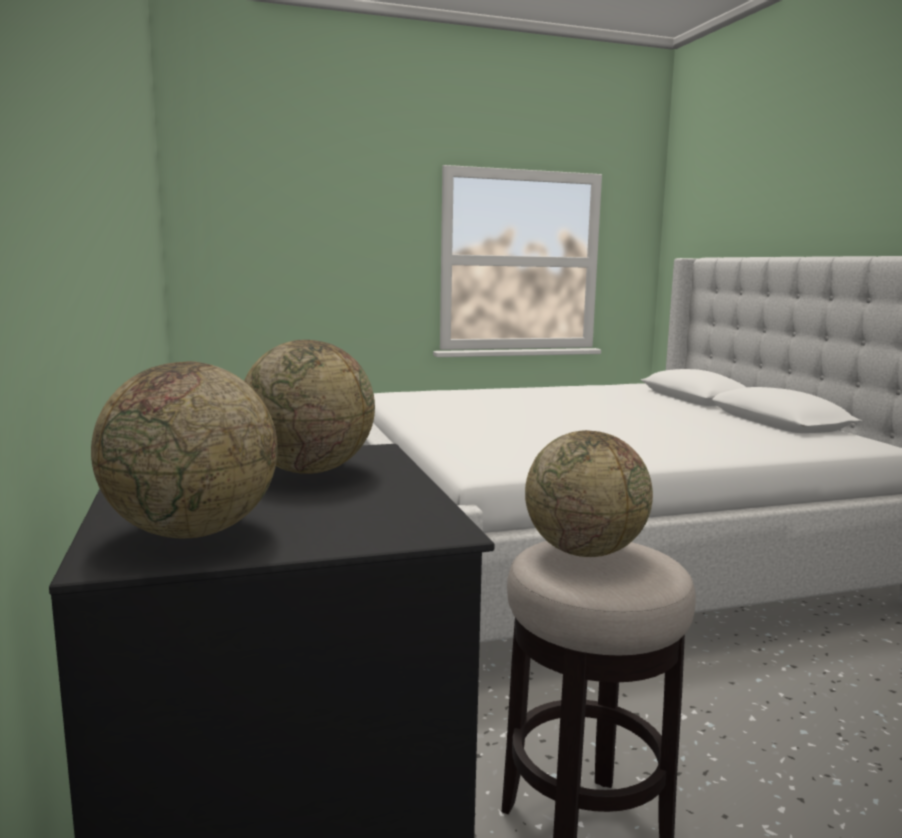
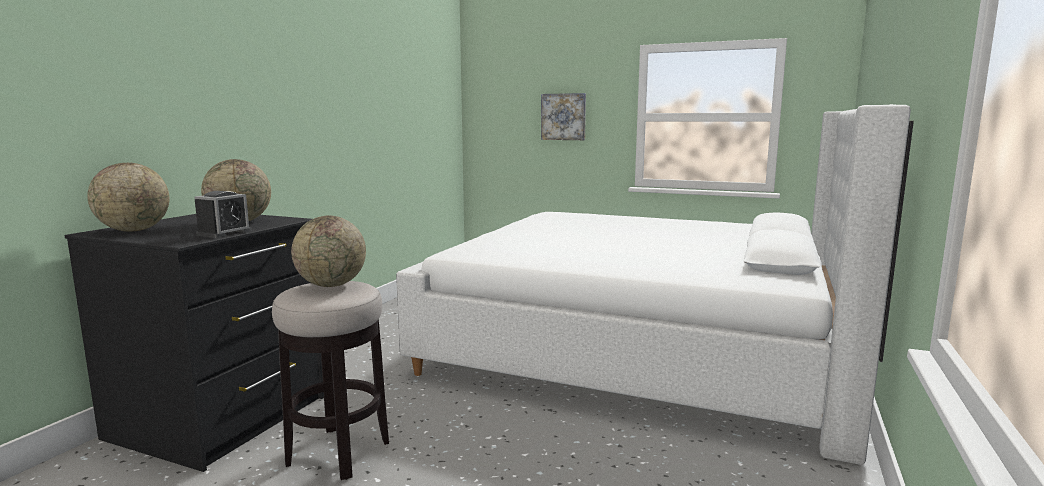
camera: 40 degrees right, 0 degrees up
(340, 257) = (563, 117): none -> picture
(409, 496) = (224, 233): none -> alarm clock

